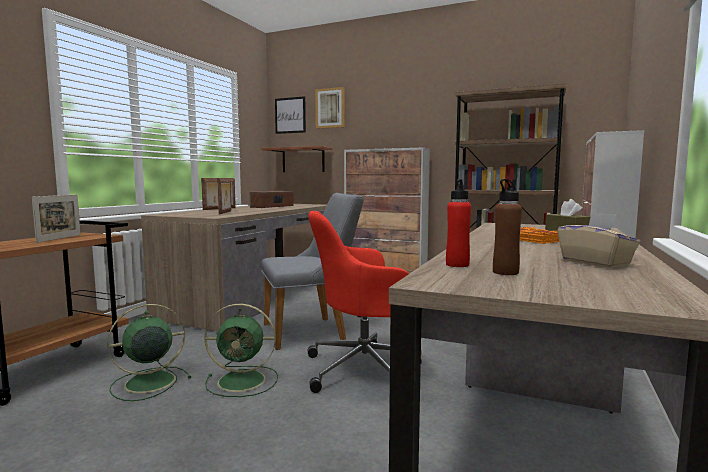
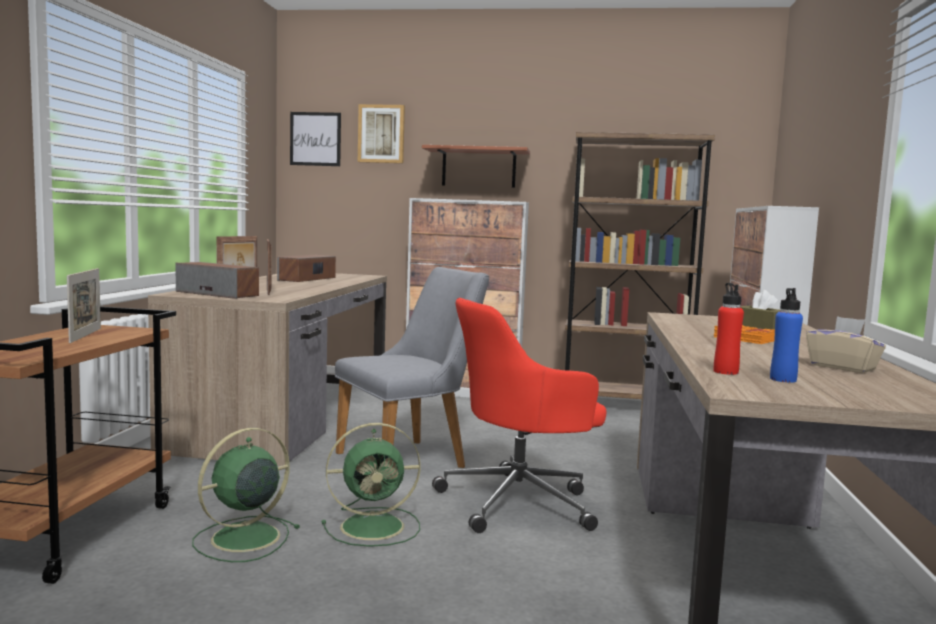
camera: 15 degrees left, 0 degrees up
(187, 214) = (217, 294): none -> speaker
(303, 160) = (335, 207): shelf -> shelf (479, 168)
(505, 272) = (783, 379): brown bottle -> blue bottle

